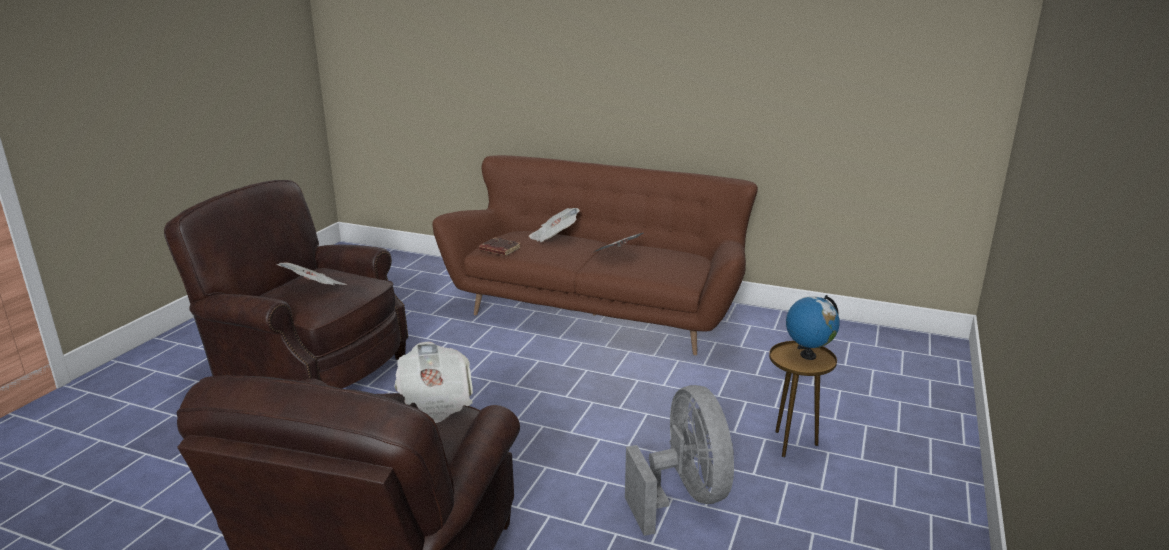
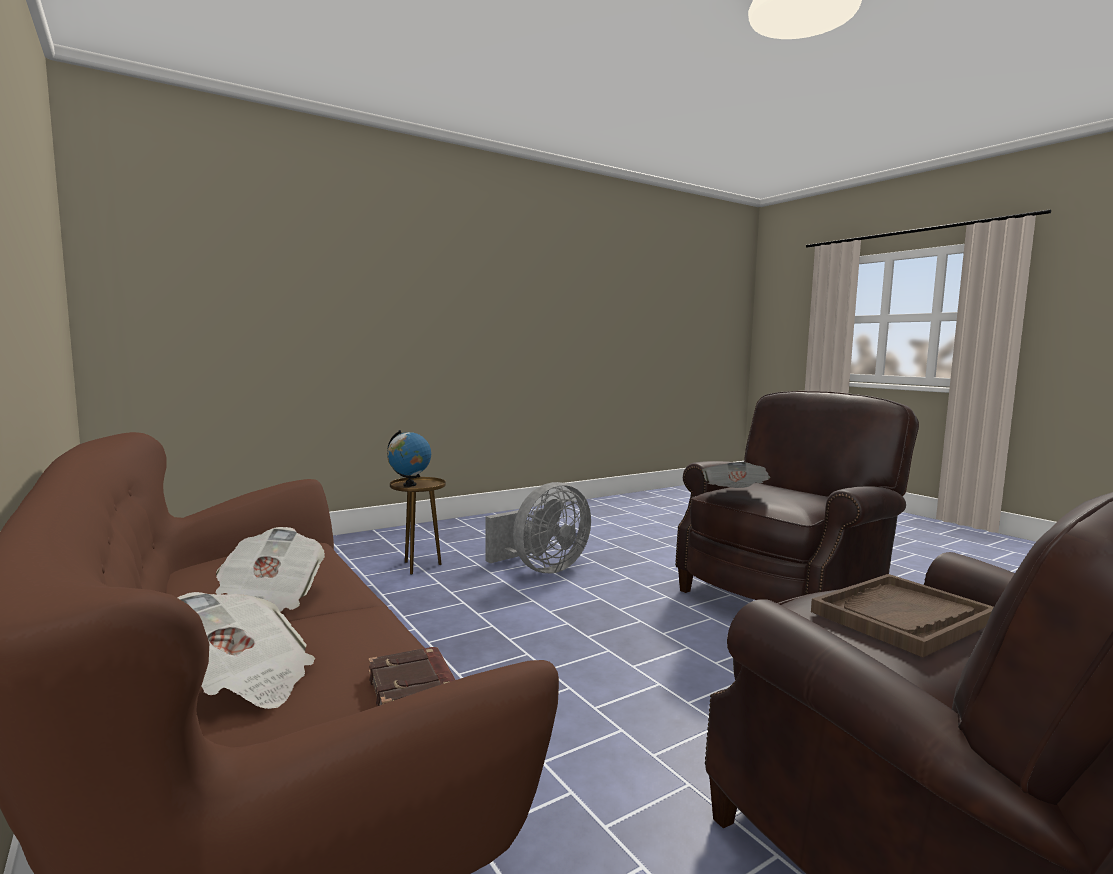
camera: 145 degrees left, 15 degrees down
(314, 289) = (902, 617): newspaper -> brown tray
(684, 496) = (542, 569): grey fan -> grey fan turned 150 degrees counterclockwise

